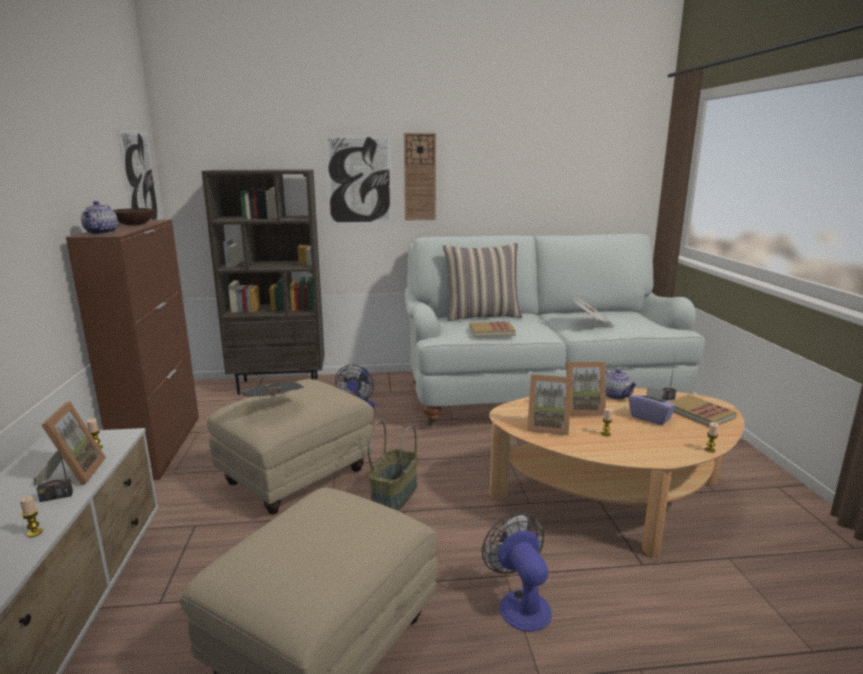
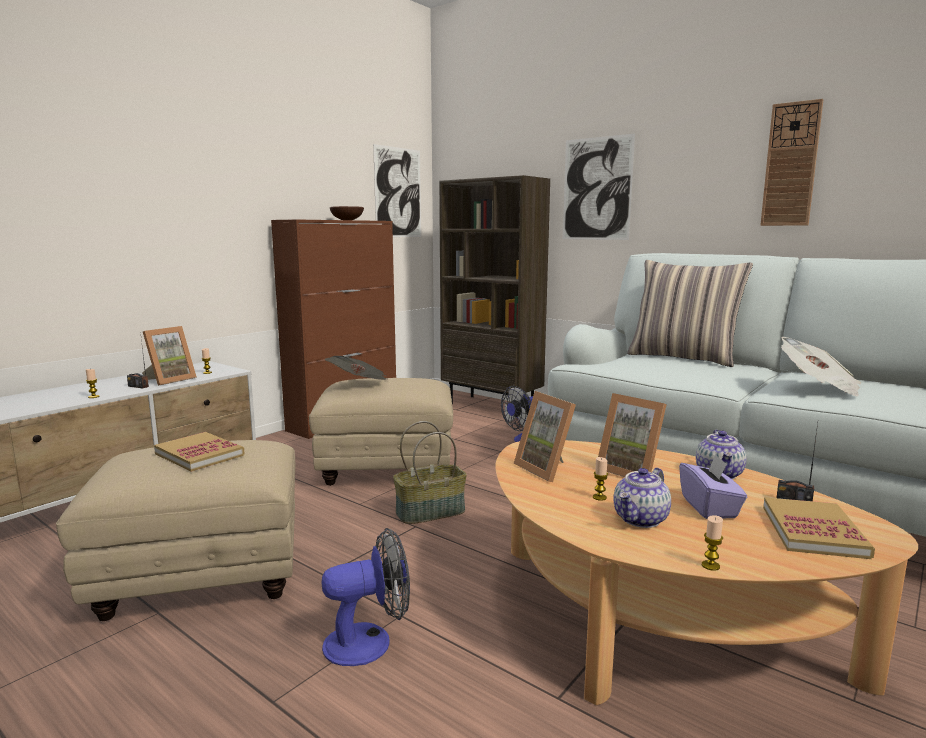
camera: 45 degrees right, 5 degrees down
(102, 232) = (301, 219): teapot -> teapot (641, 520)
(420, 177) = (666, 182): wall clock -> wall clock (791, 165)
(491, 331) = (649, 368): book -> book (199, 454)
(520, 603) = (369, 641): fan -> fan turned 45 degrees clockwise

